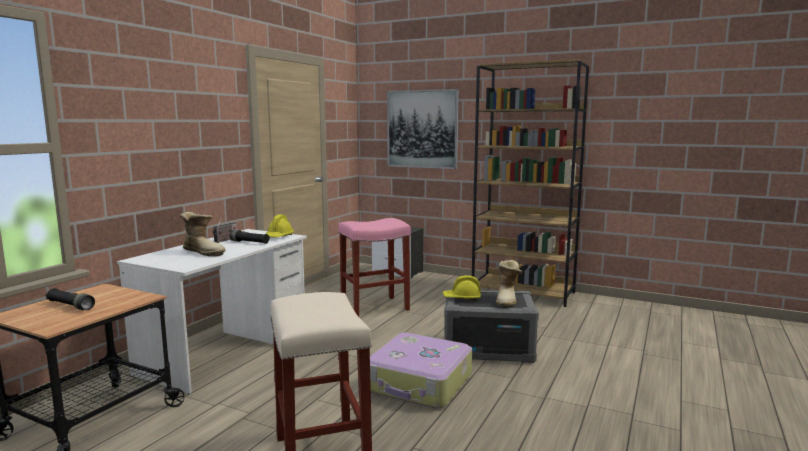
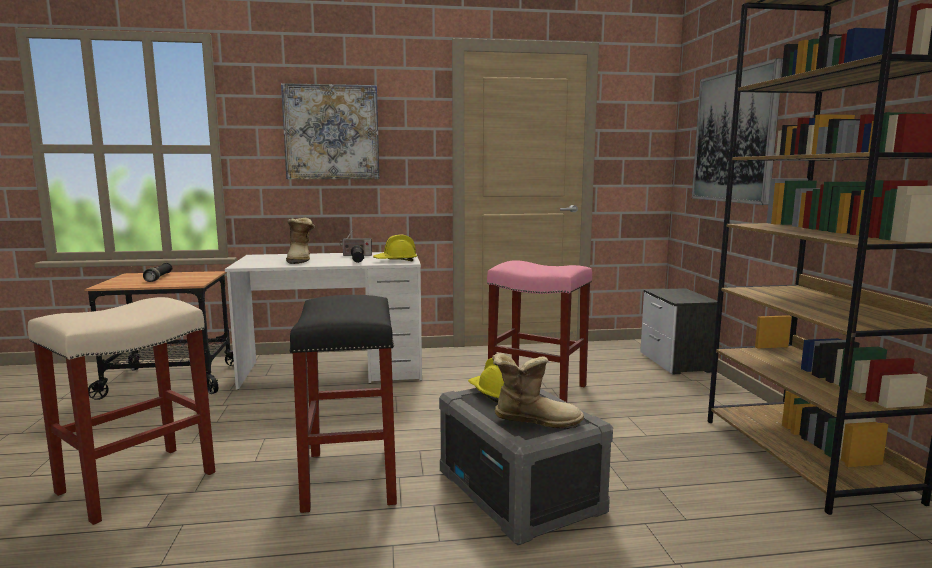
camera: 55 degrees right, 0 degrees up
(166, 125) = (331, 132): none -> picture
(419, 383) = (351, 478): suitcase -> black stool
(507, 300) = (534, 420): boot -> boot turned 150 degrees counterclockwise

